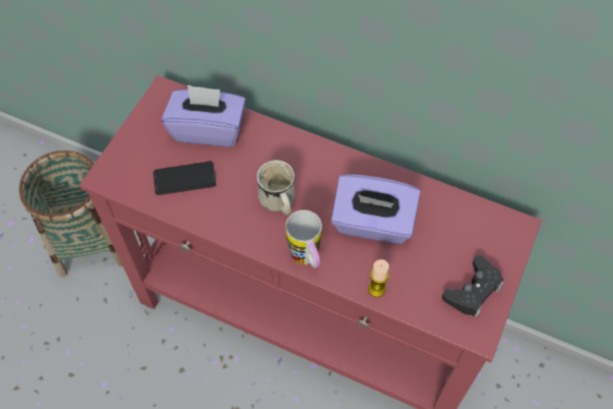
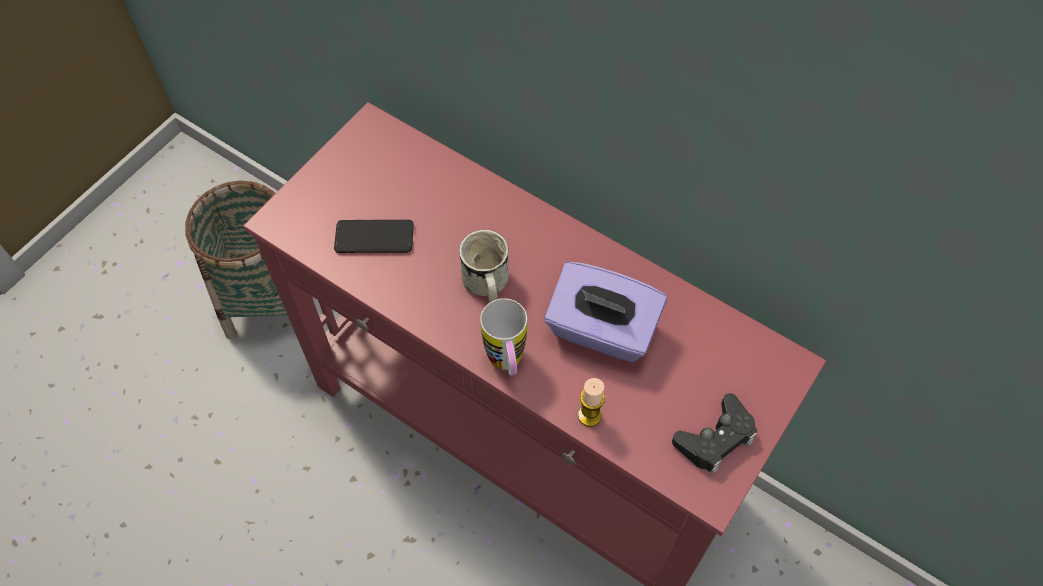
camera: 10 degrees right, 0 degrees up
(208, 129) = (416, 179): purple tissue box -> none

